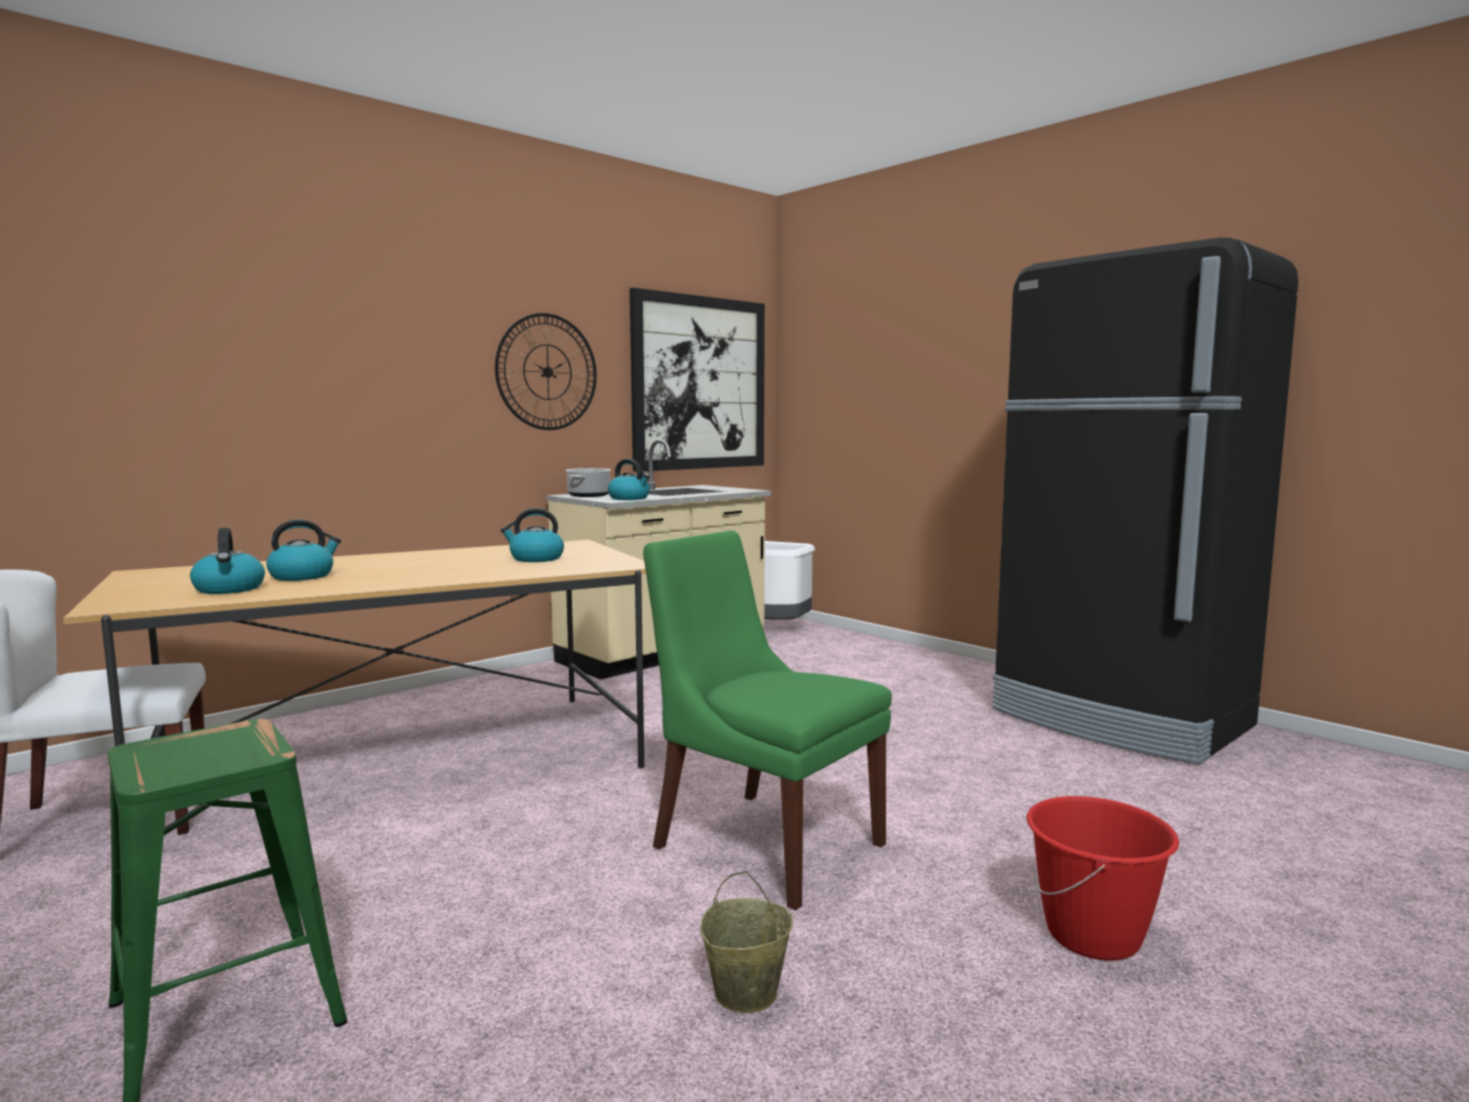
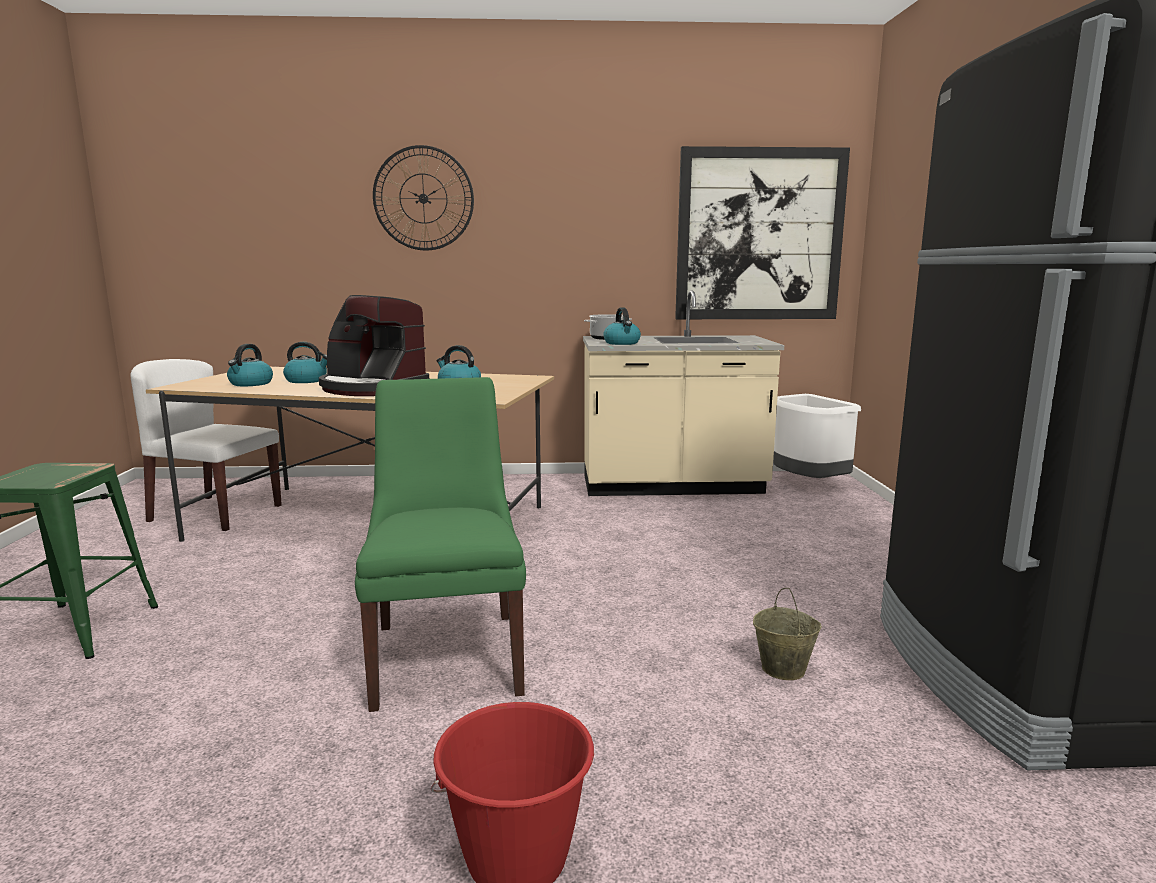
camera: 40 degrees right, 5 degrees up
(440, 572) = (371, 388): none -> coffee machine
(547, 372) = (591, 230): wall clock -> wall clock (423, 198)
(744, 993) = (236, 748): beige bucket -> beige bucket (782, 669)

